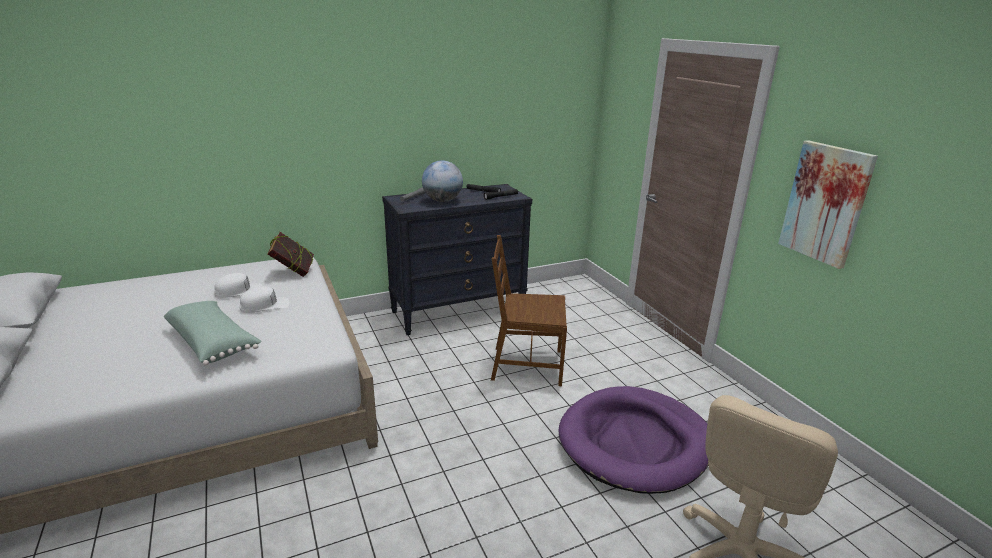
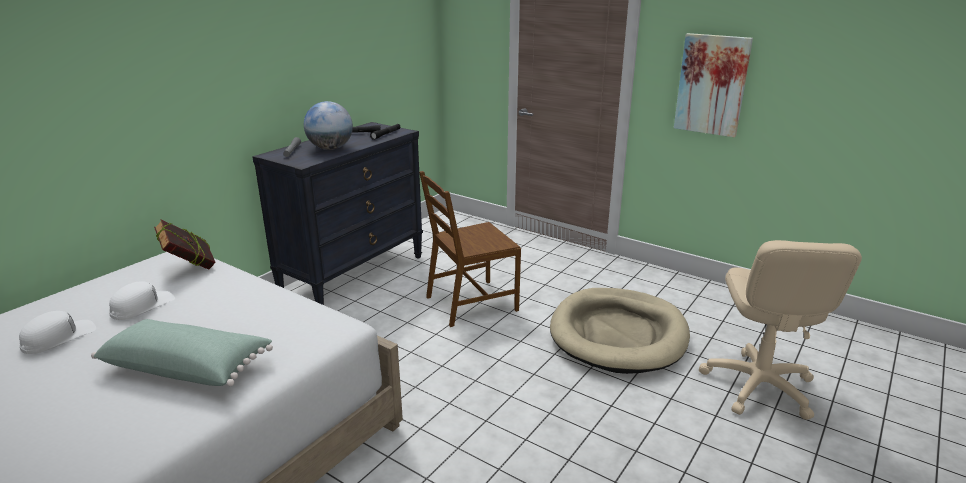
camera: 30 degrees left, 0 degrees up
(265, 305) = (201, 310): white cap -> white cap (59, 337)
(635, 442) = (618, 334): purple dog bed -> beige dog bed

